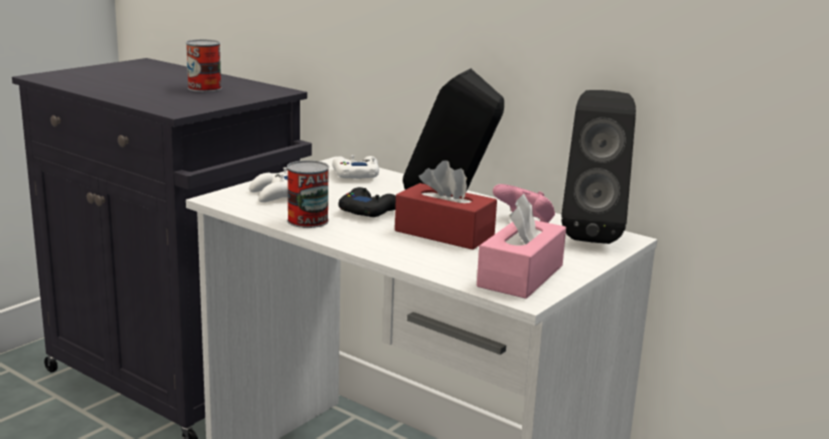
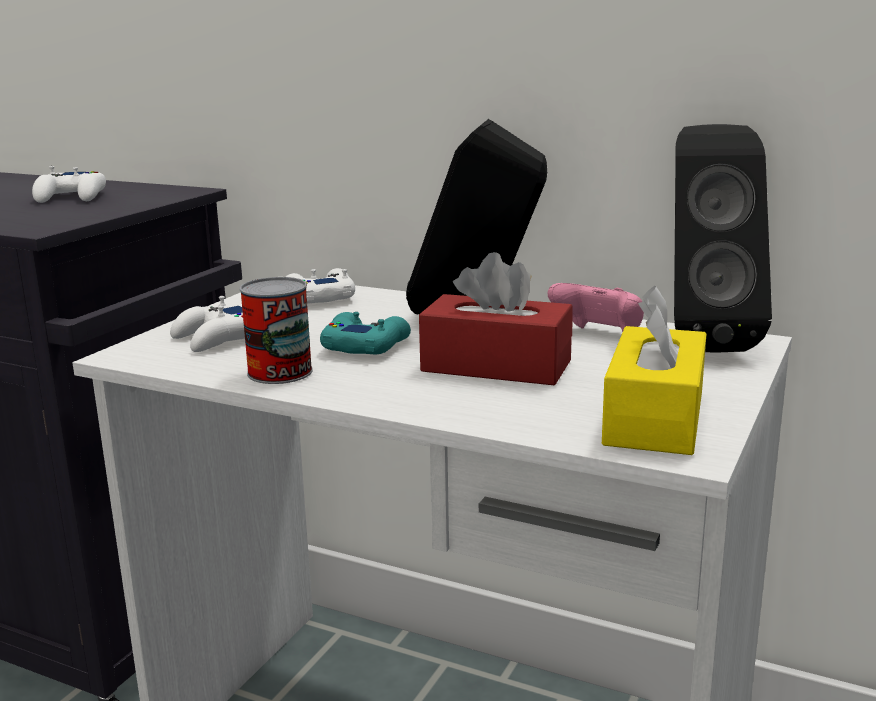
camera: 10 degrees left, 0 degrees up
(204, 88) = (73, 197): can -> white game controller
(368, 210) = (365, 345): black game controller -> turquoise game controller
(520, 276) = (654, 418): pink tissue box -> yellow tissue box

